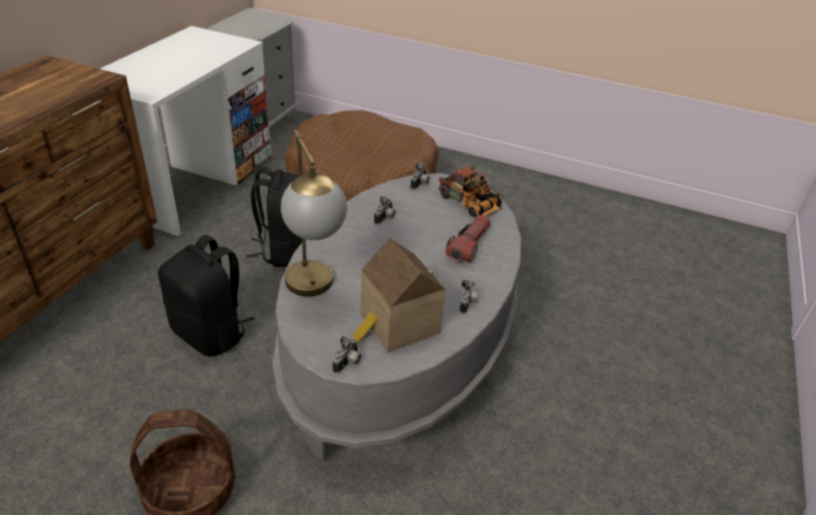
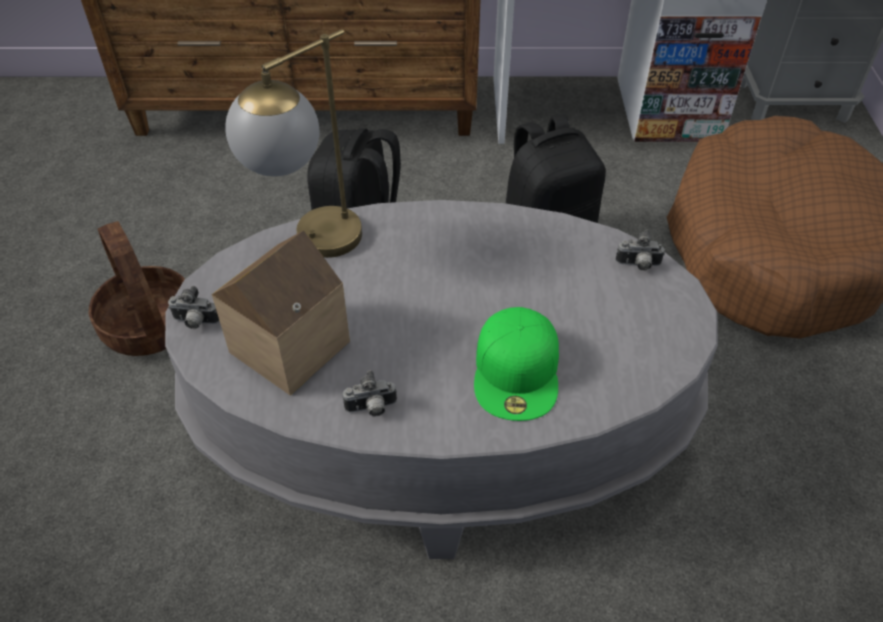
camera: 70 degrees right, 10 degrees up
(385, 219) = (515, 258): camera -> none
(469, 245) = (517, 371): flashlight -> green cap
(471, 205) = (633, 343): toy truck -> none

